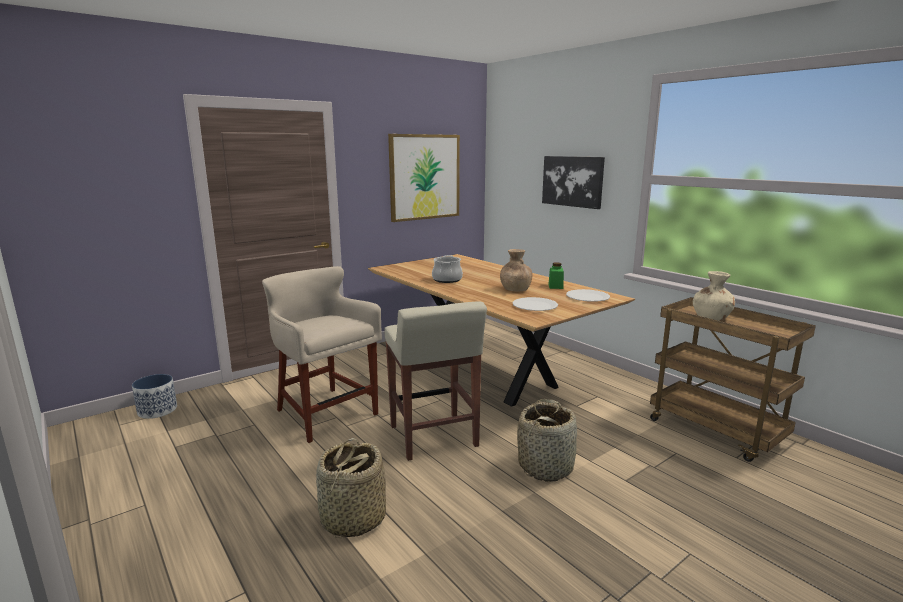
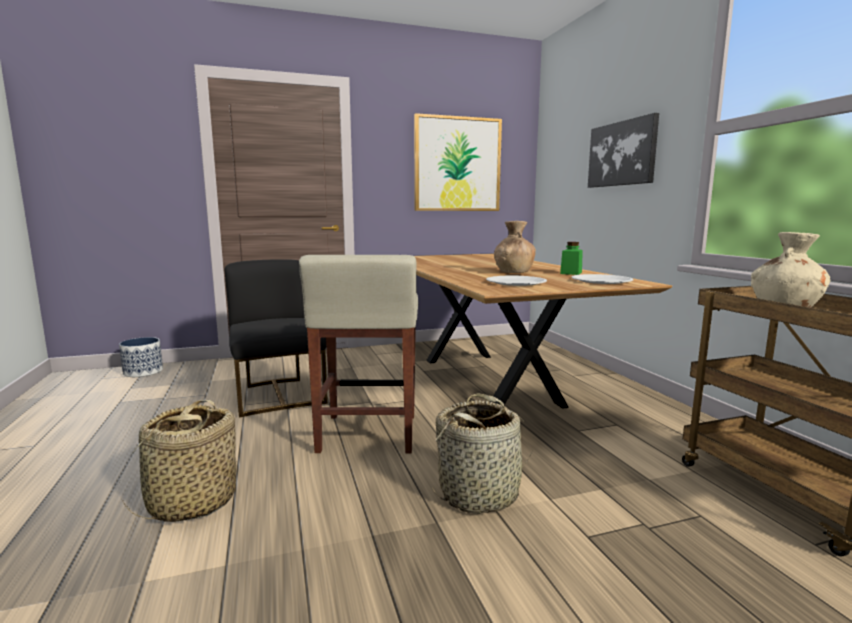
camera: 20 degrees right, 5 degrees down
(325, 414) = (279, 395): beige stool -> black chair
(447, 280) = (446, 264): cooking pot -> none

